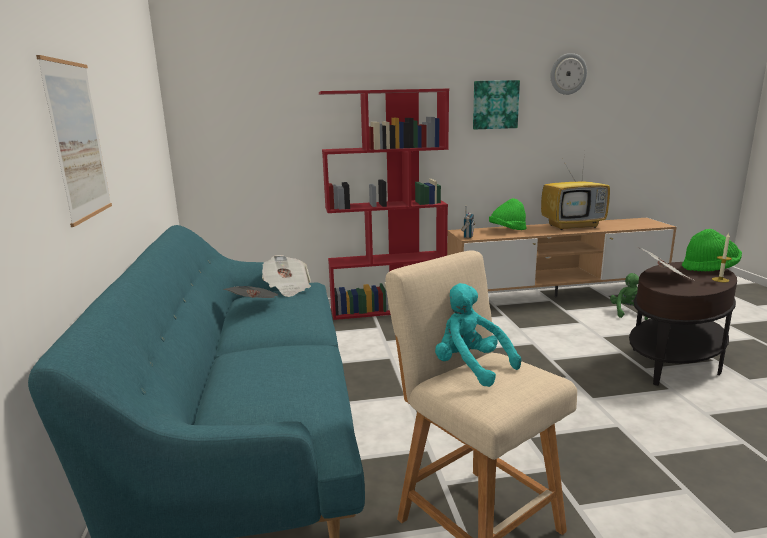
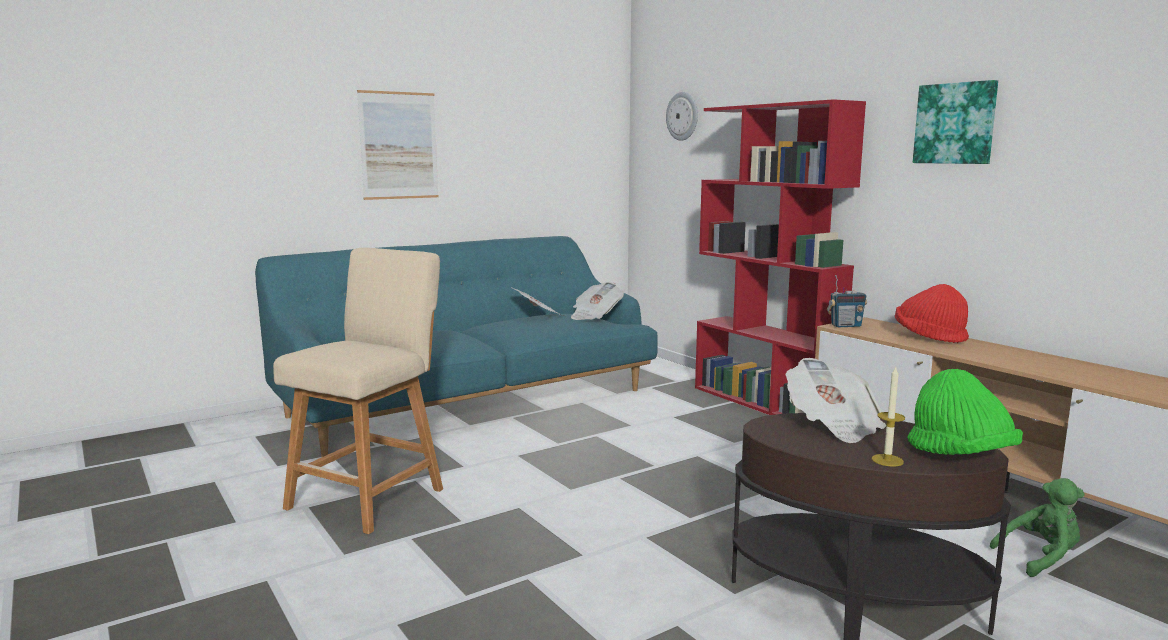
camera: 65 degrees right, 5 degrees down
(470, 367) = (361, 341): turquoise plush toy -> none
(507, 230) = (929, 337): green hat -> red hat
(568, 74) = (1105, 62): wall clock -> wall clock (682, 116)
(573, 226) = (1056, 364): television -> none

